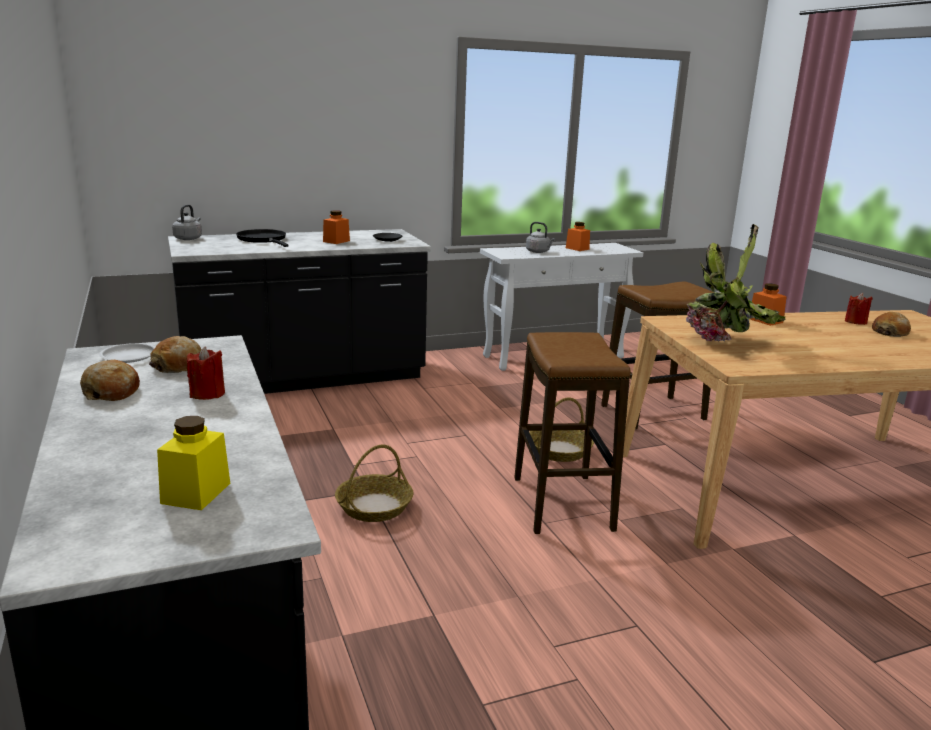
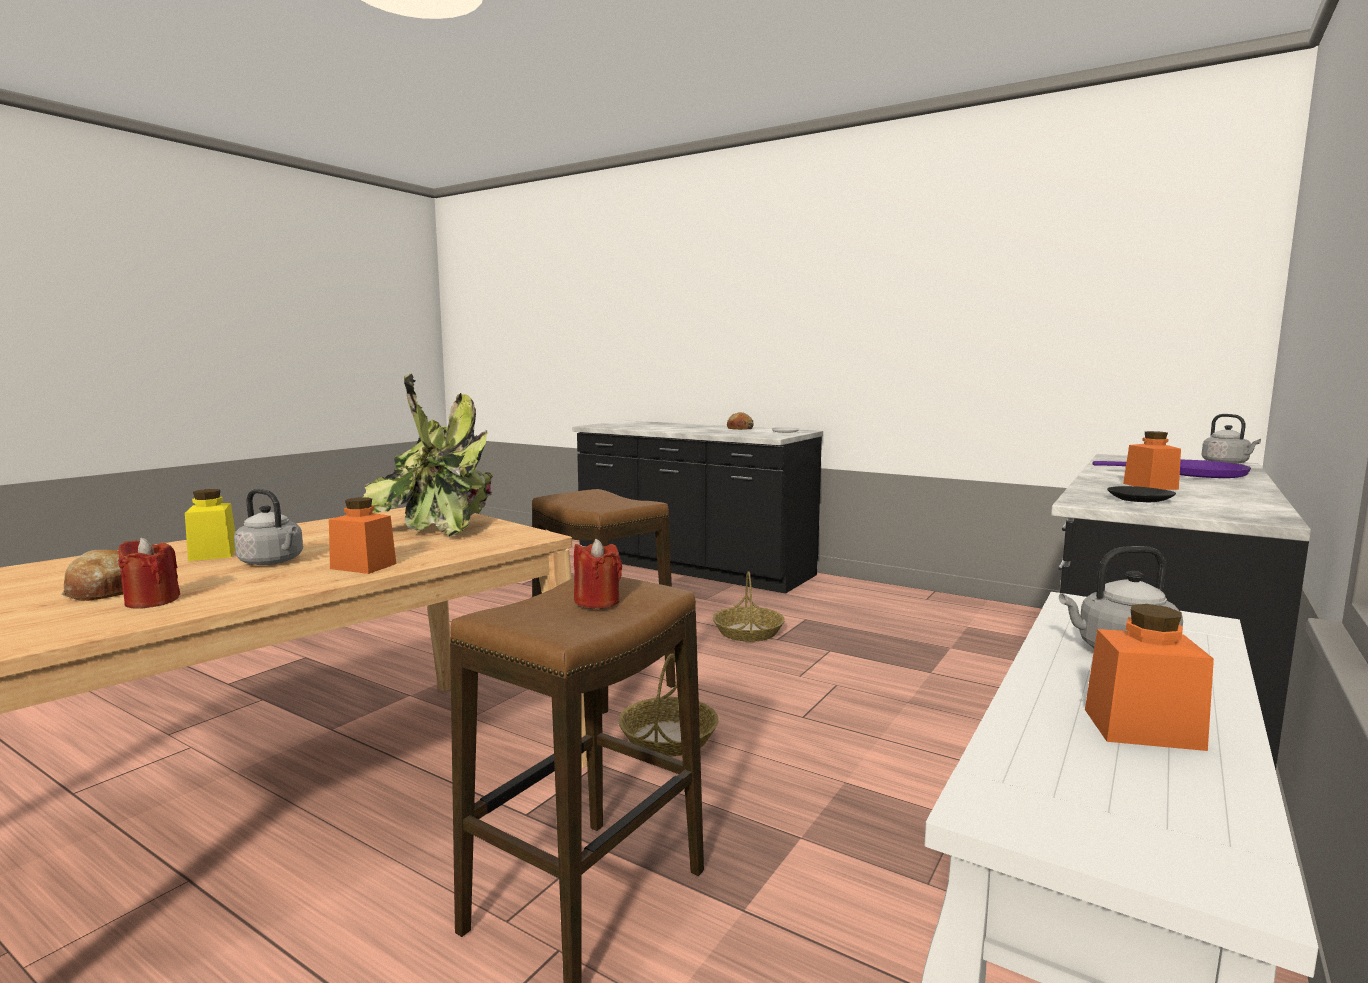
camera: 145 degrees right, 10 degrees down
(178, 366) = (752, 432): bread -> none
(196, 493) = (628, 425): yellow jar -> yellow jar (213, 553)
(207, 394) = (704, 431): red candle -> red candle (597, 601)
(263, 240) = (1192, 474): black frying pan -> purple frying pan
(820, 333) = (273, 562): none -> grey kettle

